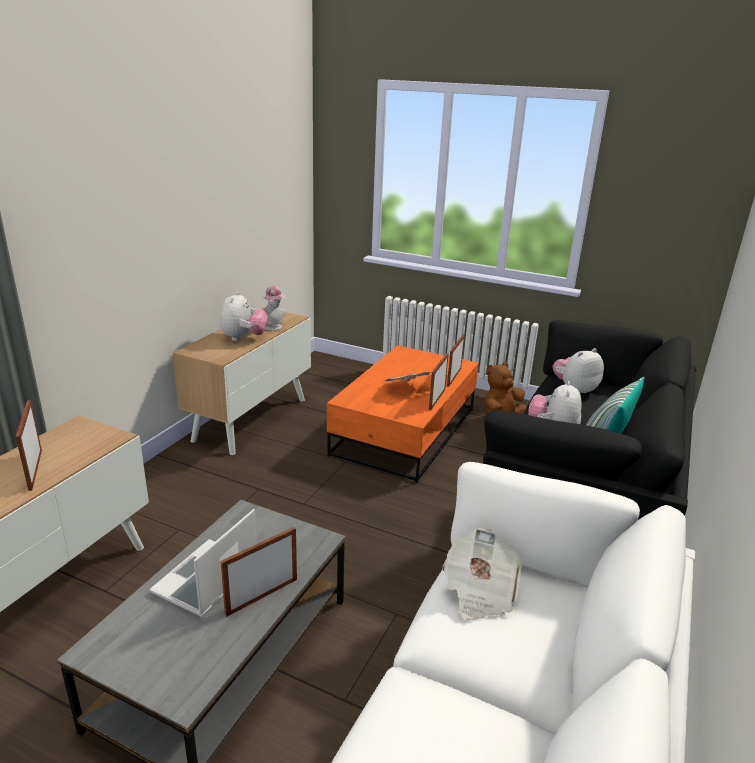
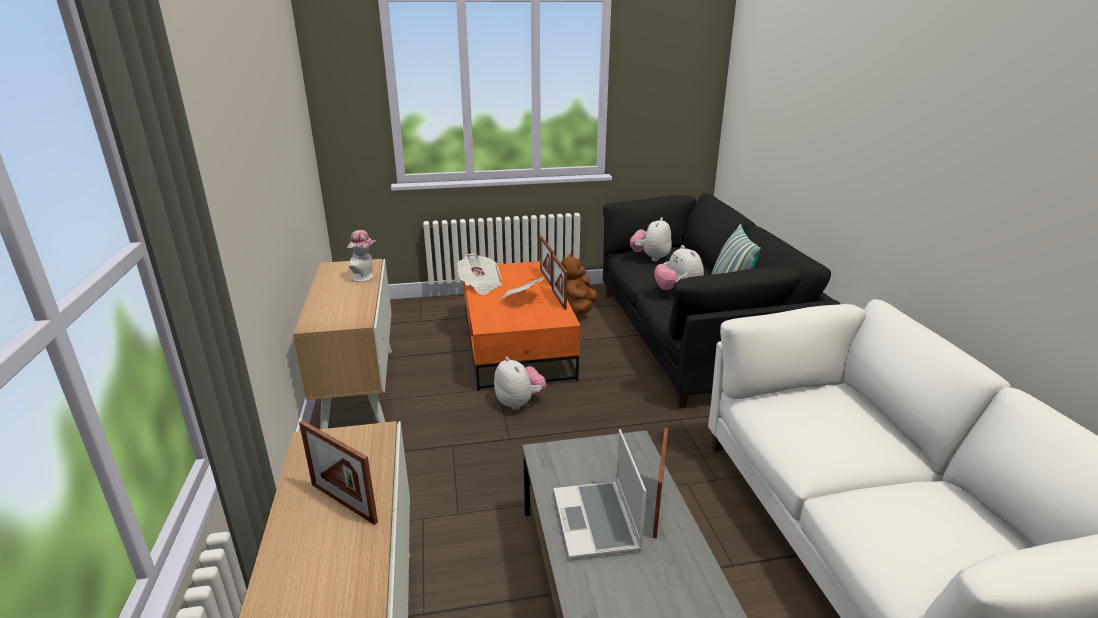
camera: 35 degrees left, 0 degrees up
(243, 338) = (350, 296): plush toy -> plush toy (519, 403)
(479, 591) = (796, 417): newspaper -> newspaper (480, 285)

